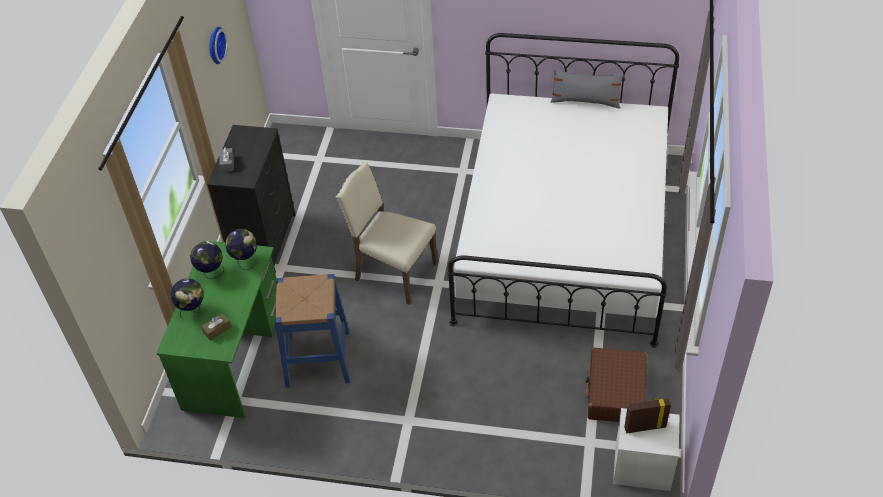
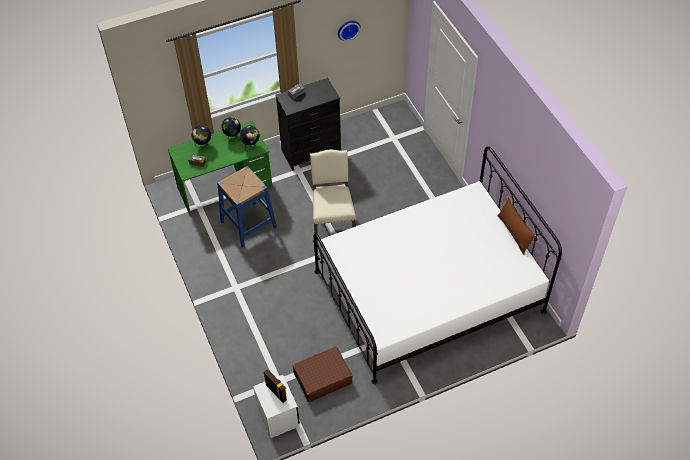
camera: 55 degrees right, 5 degrees up
(585, 101) = (514, 233): grey pillow -> brown pillow

